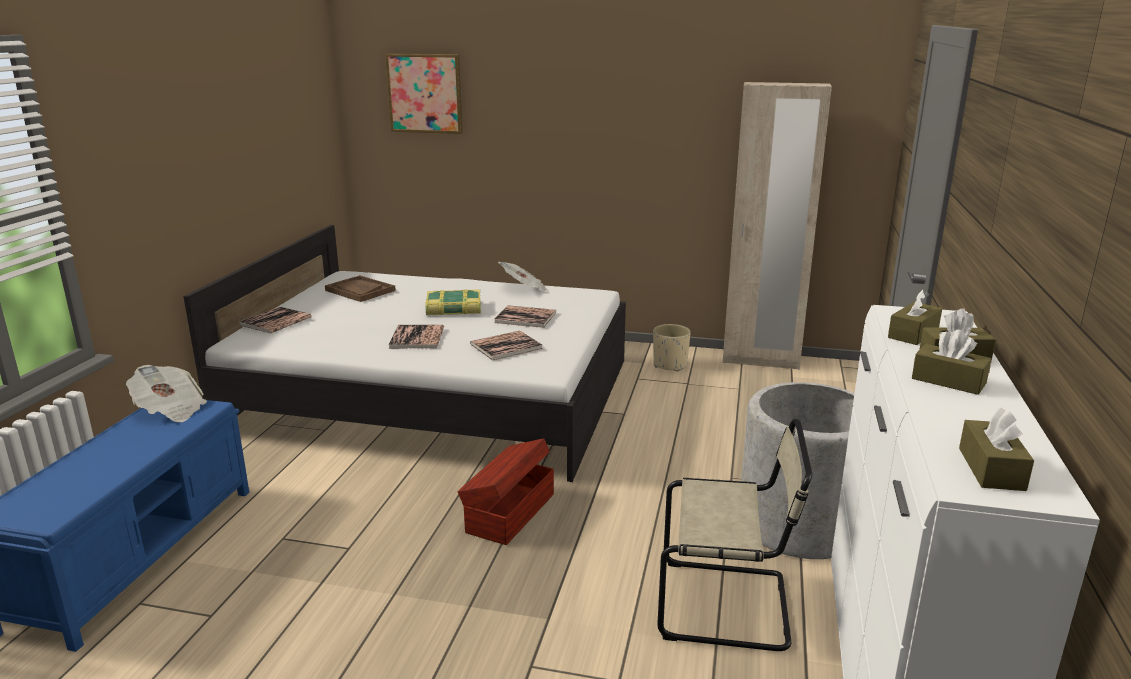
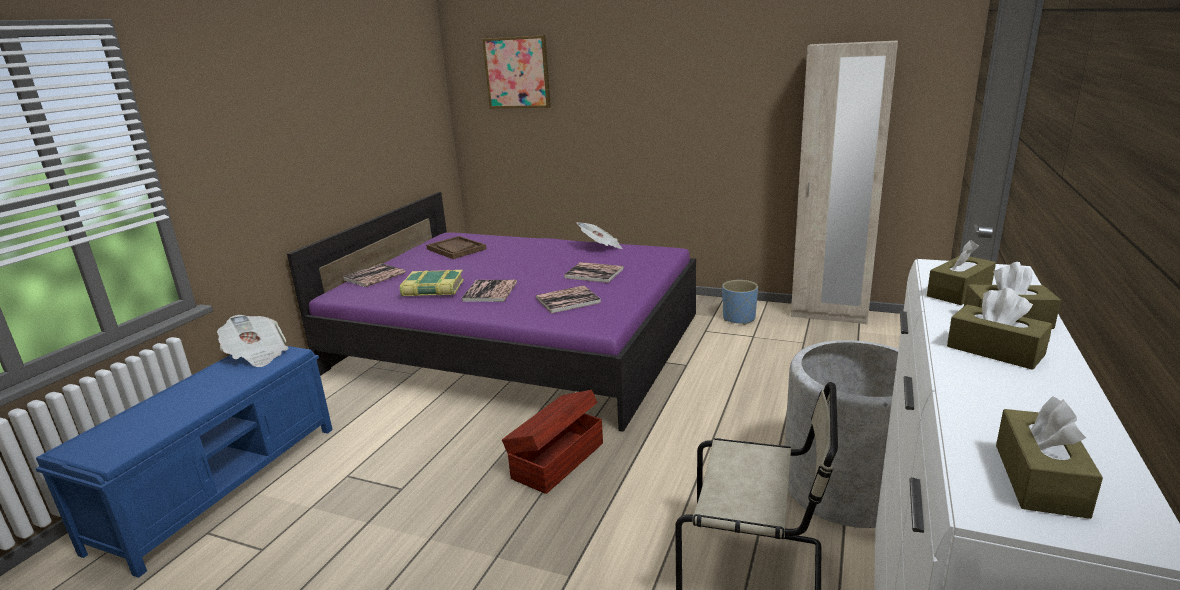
camera: 10 degrees right, 0 degrees up
(435, 395) = (517, 343): white bed -> purple bed
(453, 308) = (531, 265): book -> book (433, 289)
(670, 365) = (739, 318): beige planter -> blue planter

